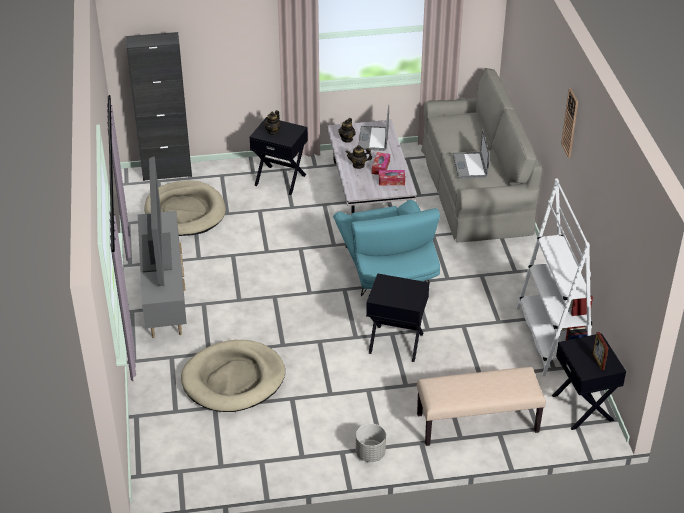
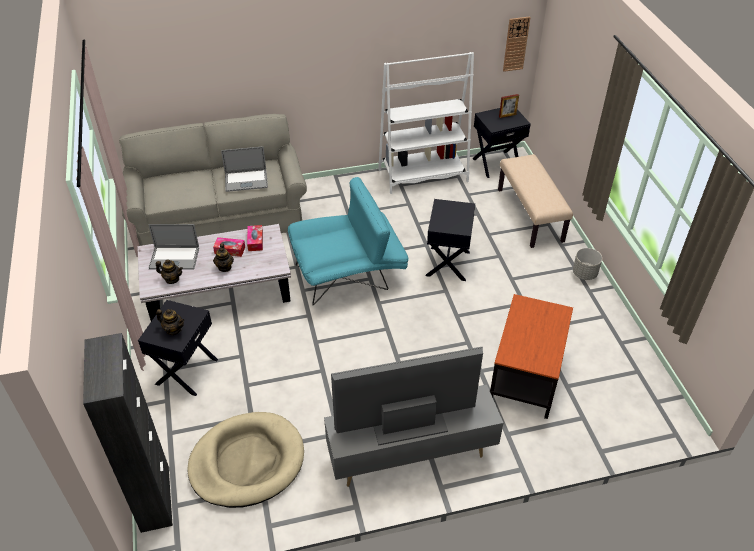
camera: 95 degrees left, 5 degrees up
(233, 379) = (525, 375): beige dog bed -> side table
(570, 123) = (328, 37): wall clock -> wall clock (516, 44)

